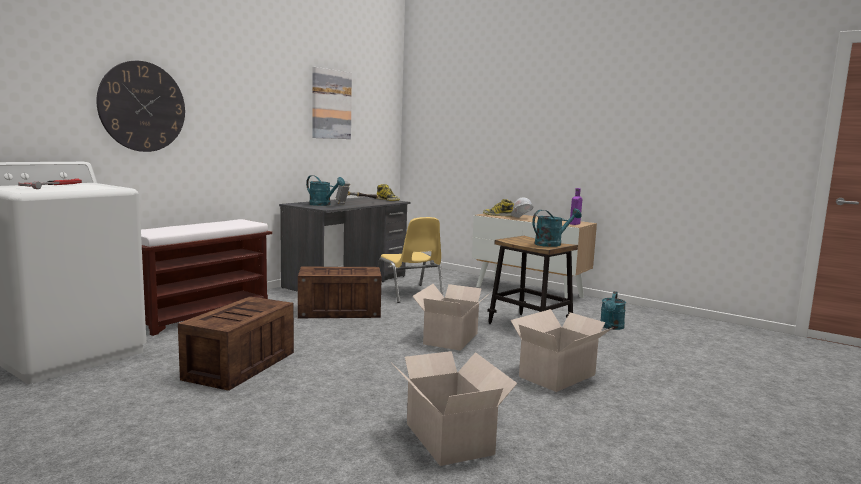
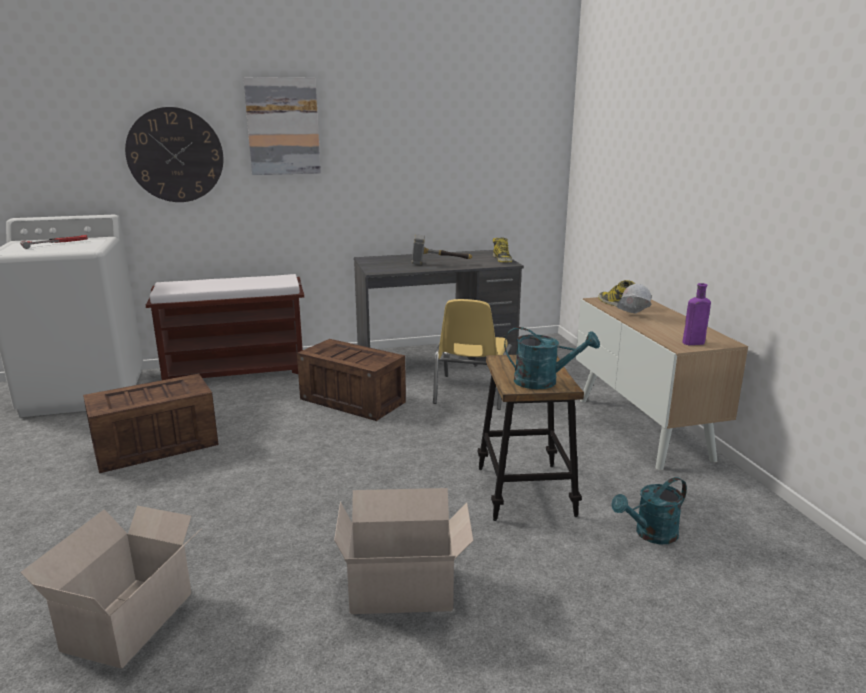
camera: 40 degrees right, 10 degrees up
(323, 205) = (394, 263): turquoise watering can -> none
(331, 104) = (436, 131): picture -> picture (283, 126)
(452, 338) = (394, 477): cardboard box -> none

